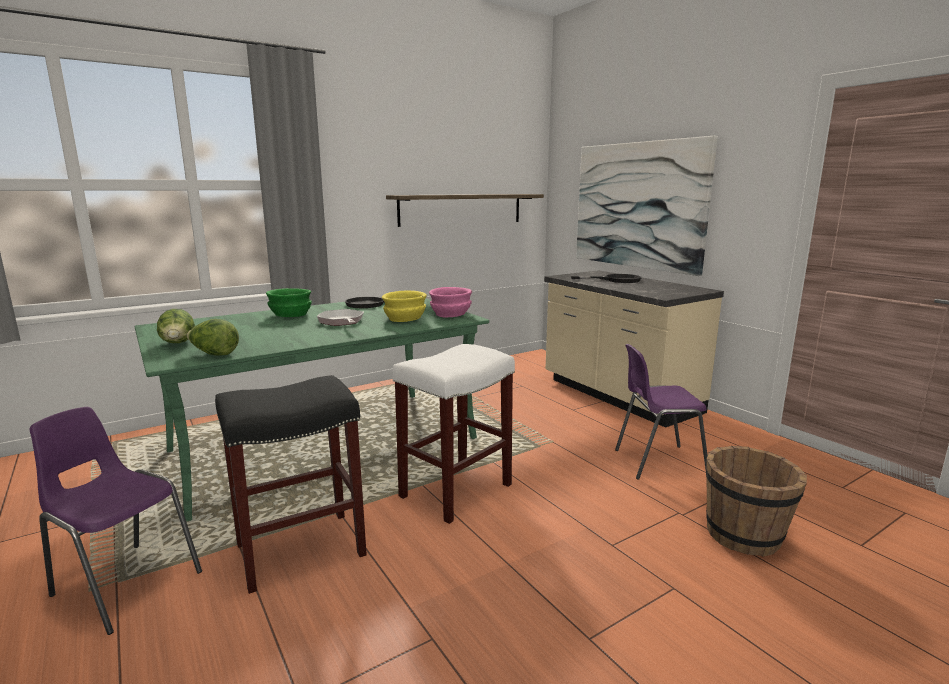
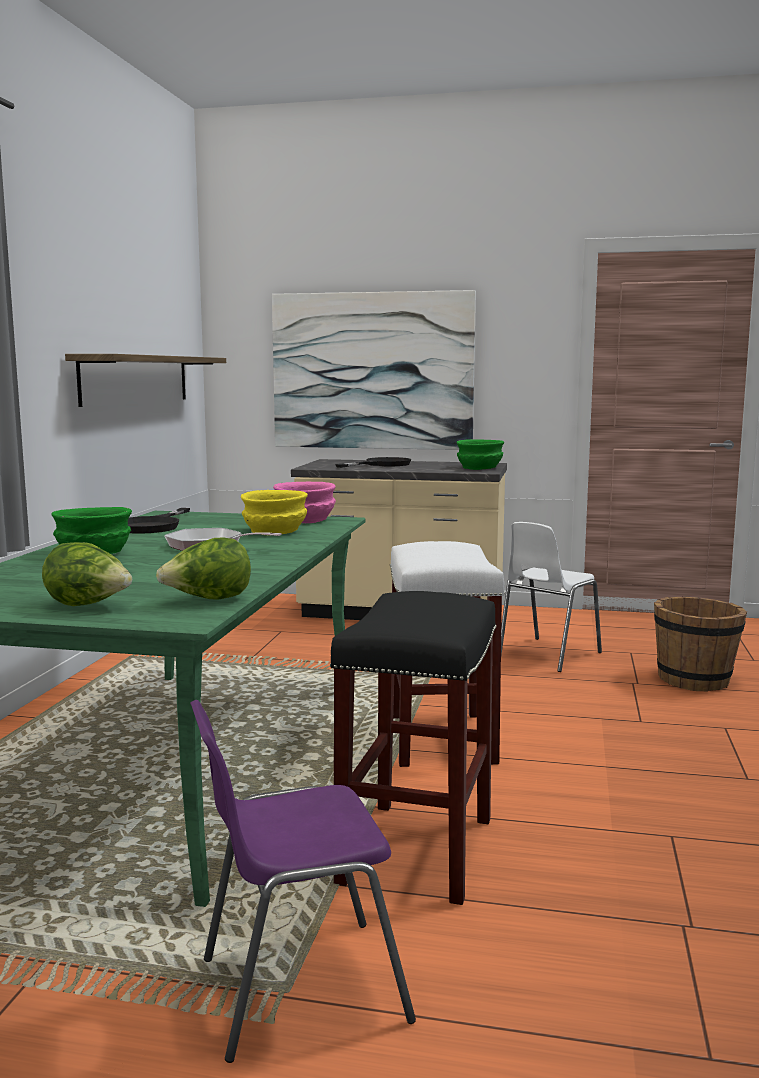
camera: 45 degrees left, 5 degrees down
(657, 462) = (546, 655): purple chair -> white chair
(675, 293) = (480, 468): none -> green bowl

